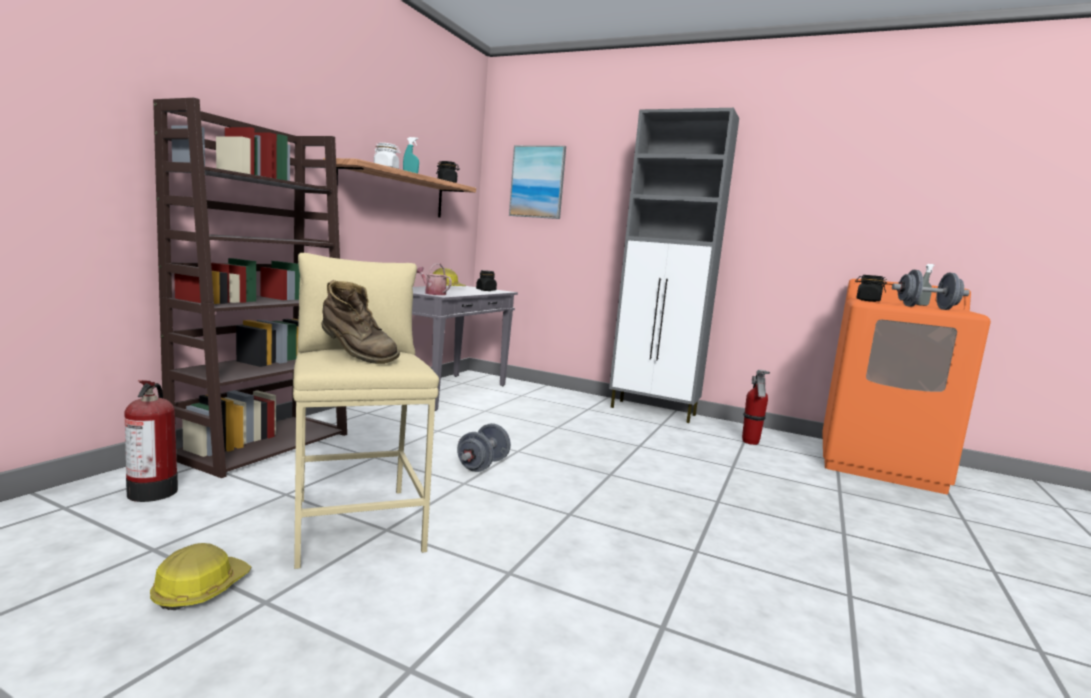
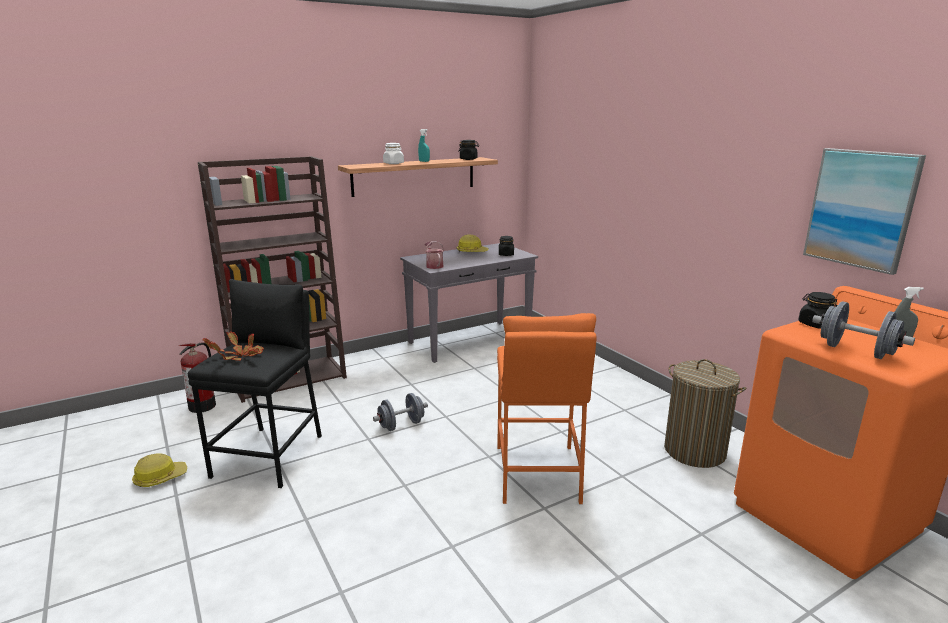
camera: 35 degrees right, 10 degrees up
(356, 357) = (239, 356): brown boot -> potted plant
(357, 523) = (270, 456): beige stool -> black stool
(537, 182) = (565, 145): picture -> picture (861, 209)
(654, 411) = (641, 392): grey cabinet -> none
(671, 478) = (537, 473): none -> orange stool
(750, 442) = (695, 451): fire extinguisher -> laundry basket

